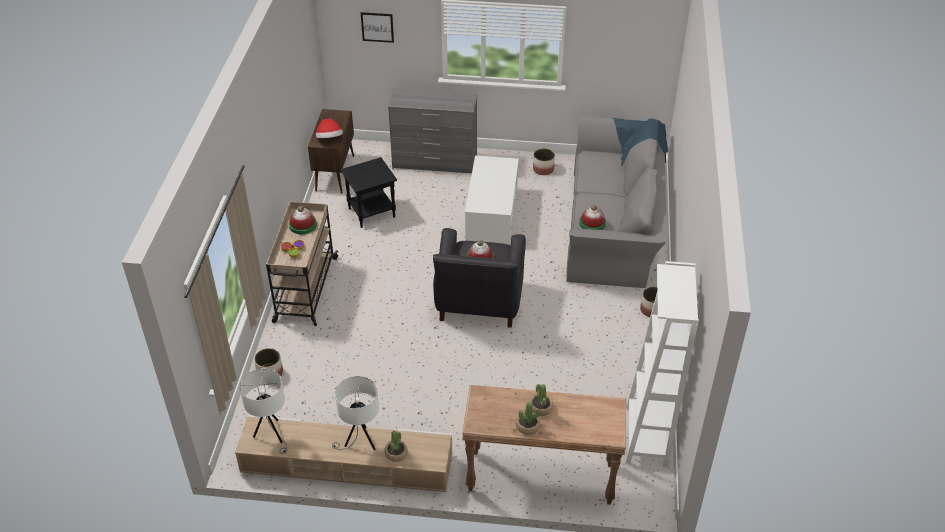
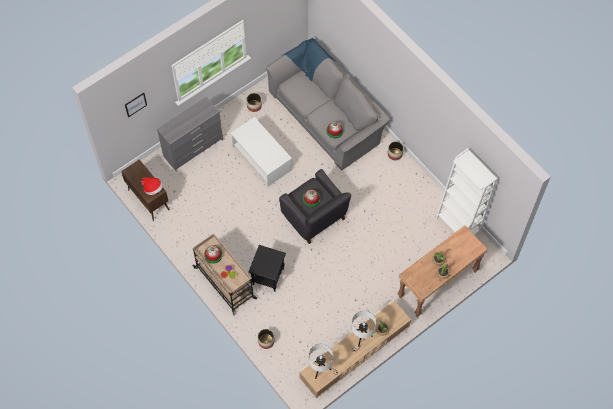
camera: 45 degrees left, 20 degrees up
(371, 213) = (200, 209): black side table -> black side table (268, 277)

